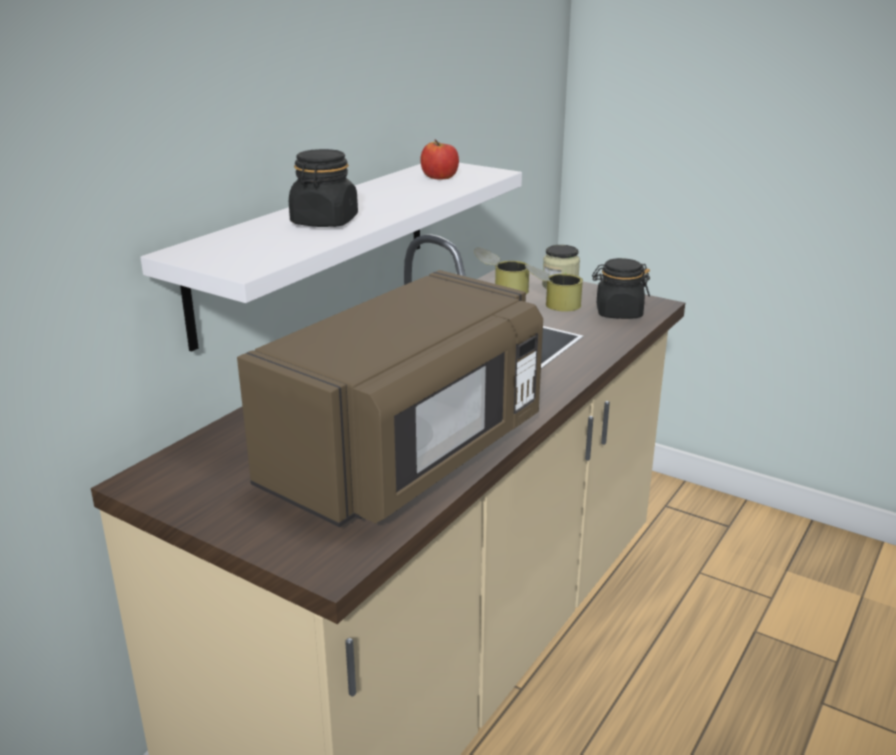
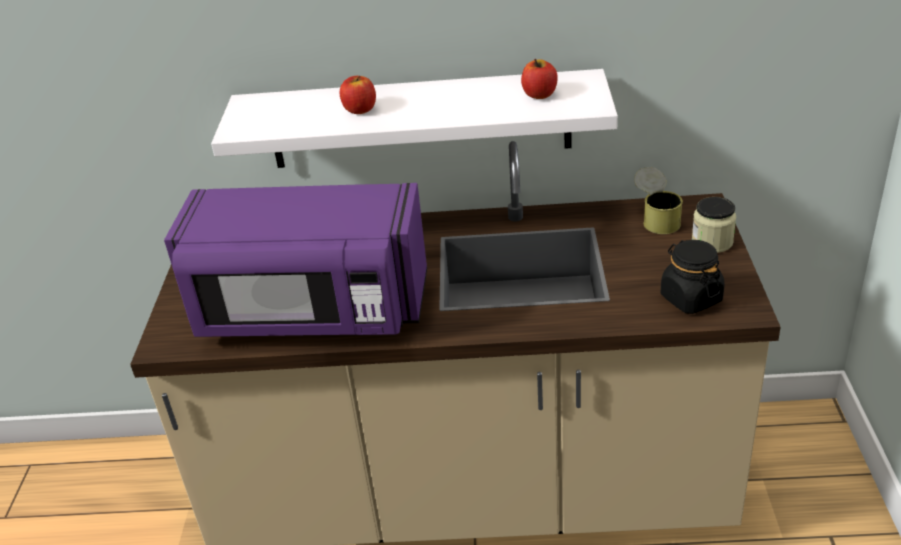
camera: 60 degrees right, 10 degrees up
(324, 222) = (360, 110): black jar -> apple
(408, 457) = (310, 311): brown microwave -> purple microwave
(552, 305) = (657, 257): can -> none

